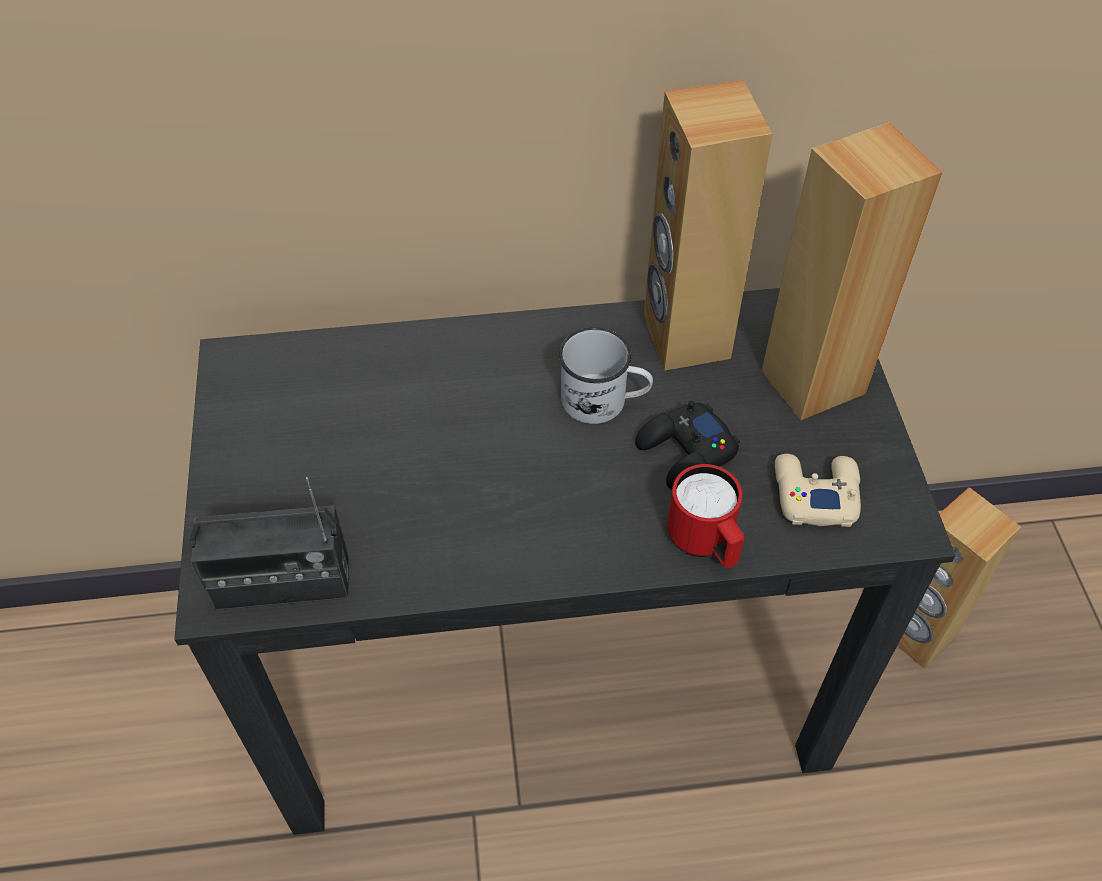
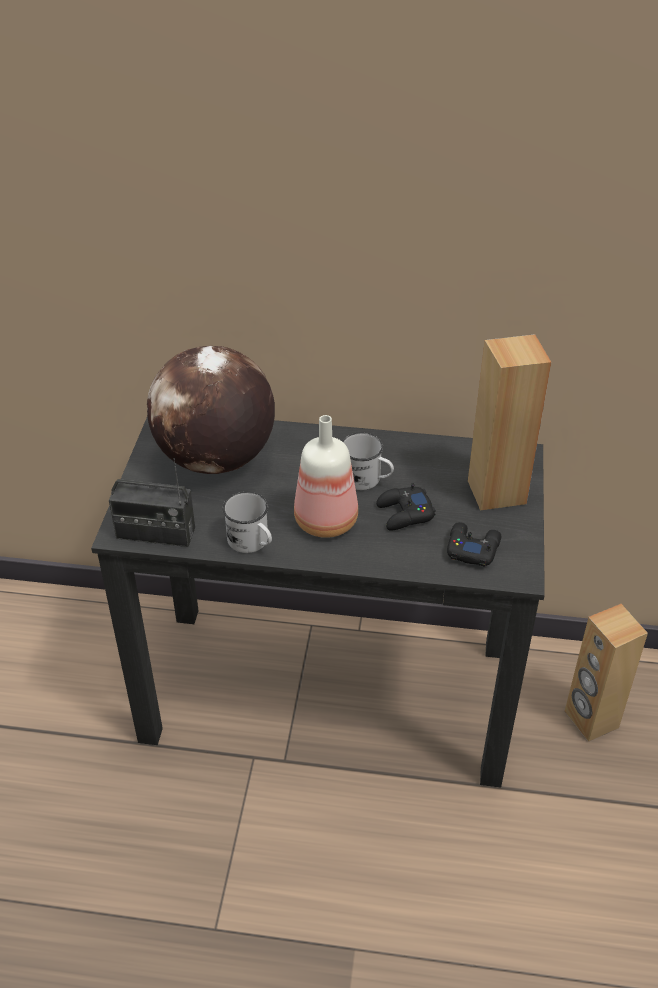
camera: 15 degrees right, 10 degrees down
(342, 414) = (215, 459): none -> globe
(455, 564) = (252, 542): none -> white mug
(568, 494) = (328, 521): none -> bottle
(685, 337) = (428, 455): brown speaker -> none
(705, 544) = (397, 560): red mug -> none
(814, 494) = (472, 548): beige game controller -> black game controller

